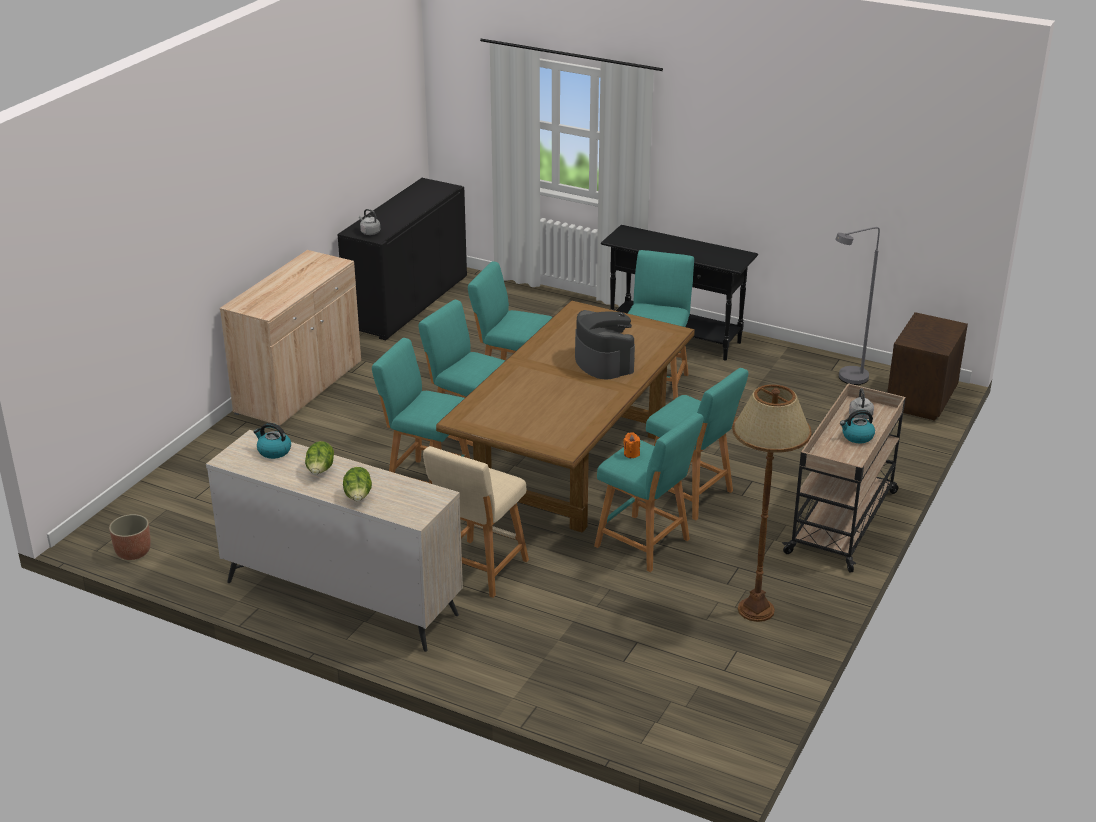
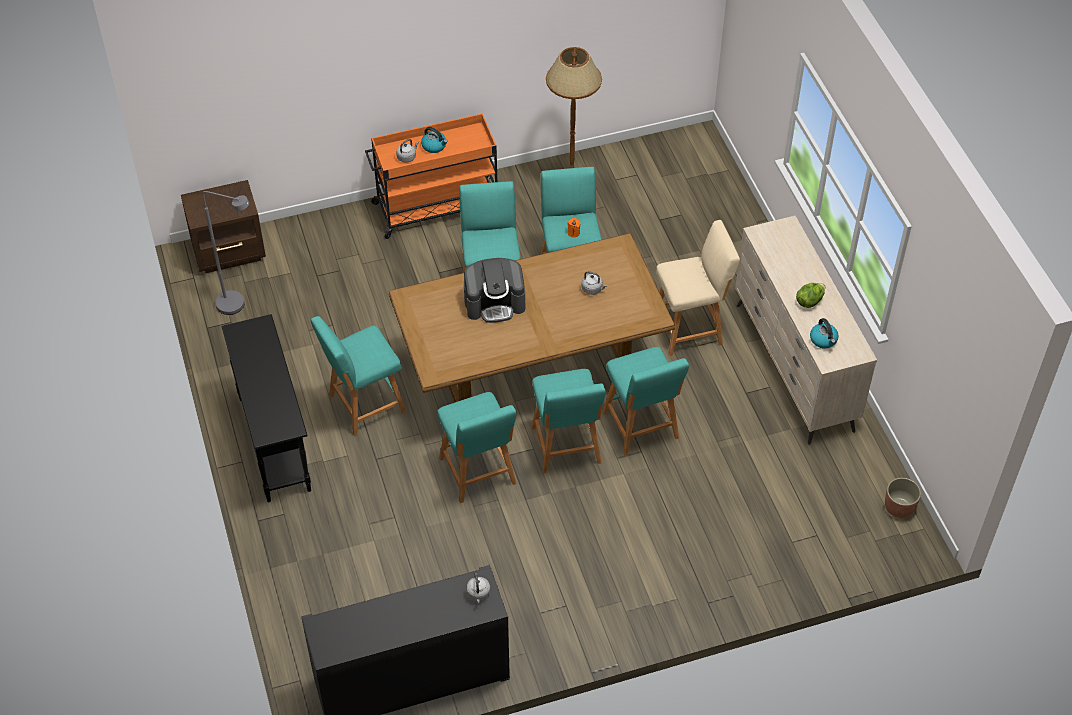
camera: 135 degrees left, 20 degrees up
(299, 388) = (628, 617): beige cabinet -> none
(358, 497) = (806, 263): lettuce -> none
(541, 409) = (593, 289): none -> grey kettle
(604, 362) = (495, 303): coffee machine -> coffee machine turned 120 degrees counterclockwise
(843, 521) = (436, 208): beige cart -> orange cart

